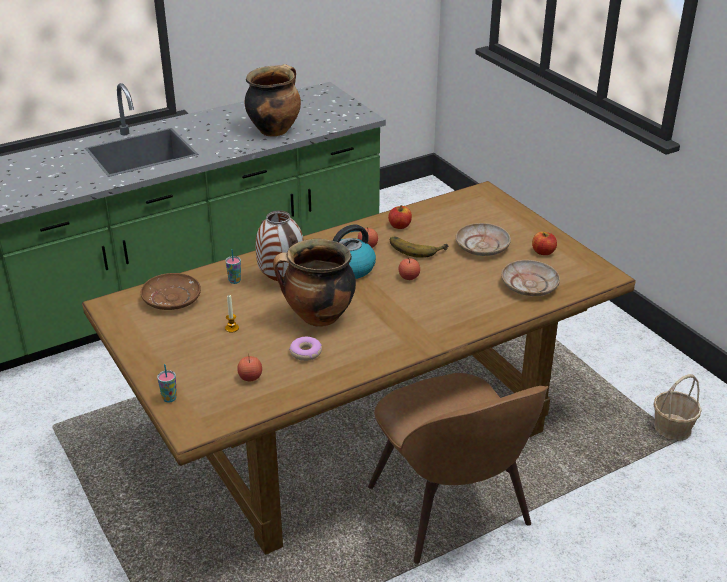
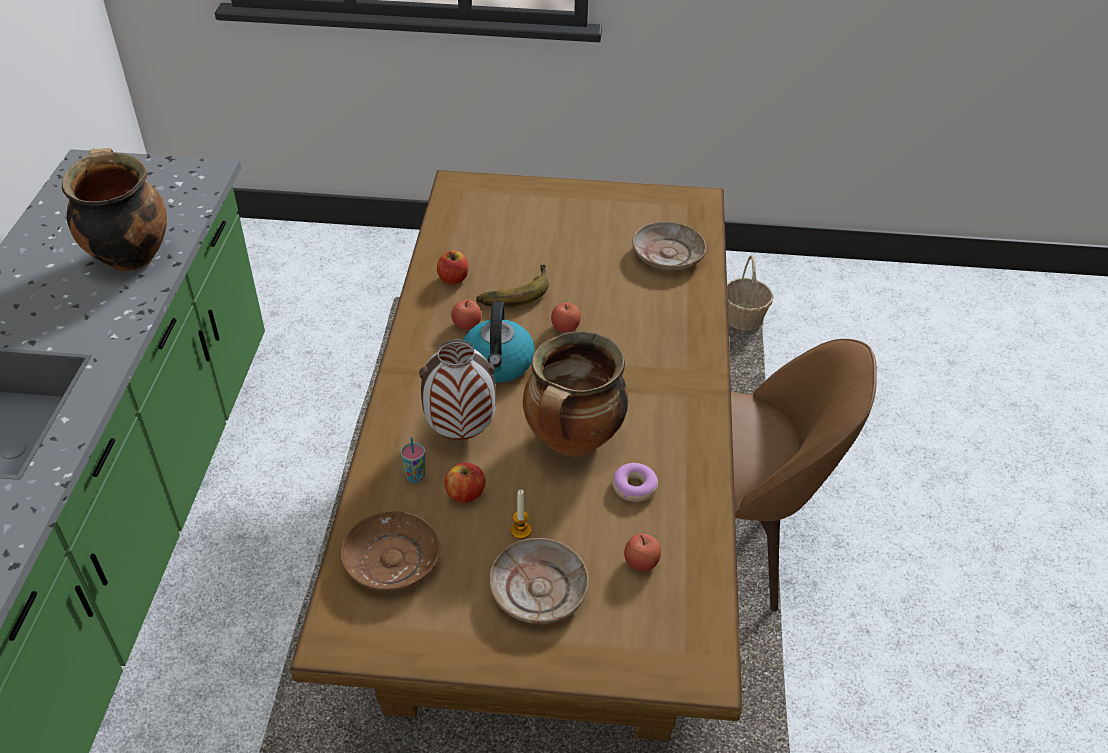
camera: 55 degrees left, 10 degrees up
(169, 398) = (620, 666): cup -> none
(482, 246) = (563, 244): beige plate -> beige plate (539, 589)
(543, 252) = (618, 213): apple -> apple (465, 493)

